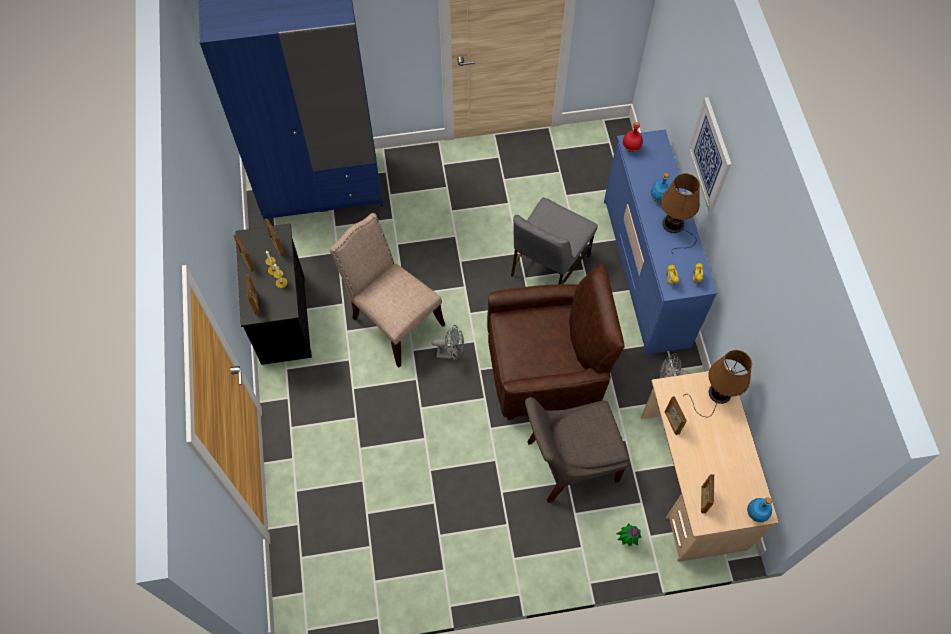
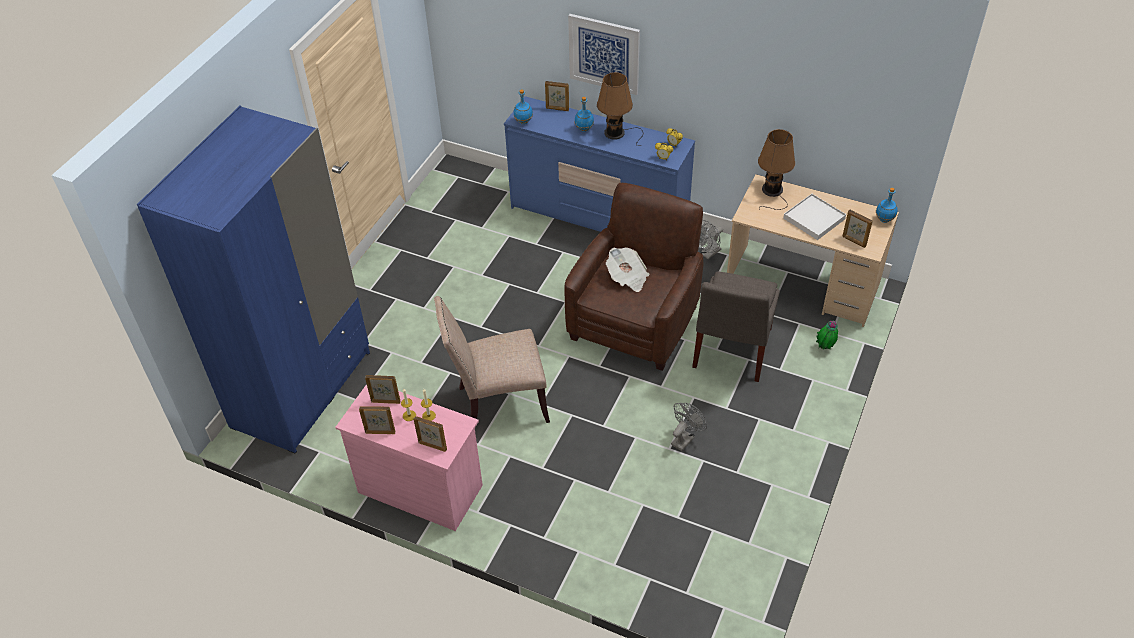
camera: 55 degrees left, 15 degrees down
(283, 318) = (419, 488): black dresser -> pink dresser
(450, 353) = (567, 378): grey fan -> grey fan (685, 438)
(542, 335) = (627, 277): none -> newspaper
(548, 266) = (539, 272): grey chair -> none
(631, 148) = (523, 121): red bottle -> blue bottle
(671, 422) = (777, 227): picture frame -> picture frame (557, 109)
(708, 449) = (814, 218): none -> white tray

